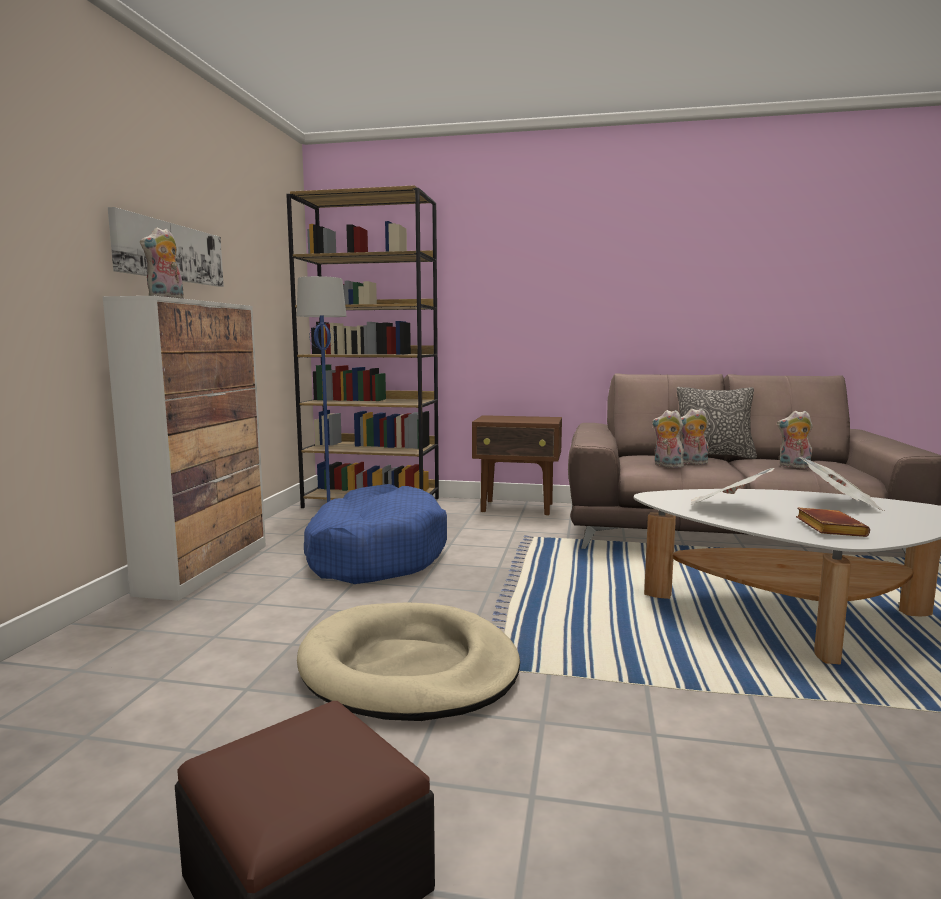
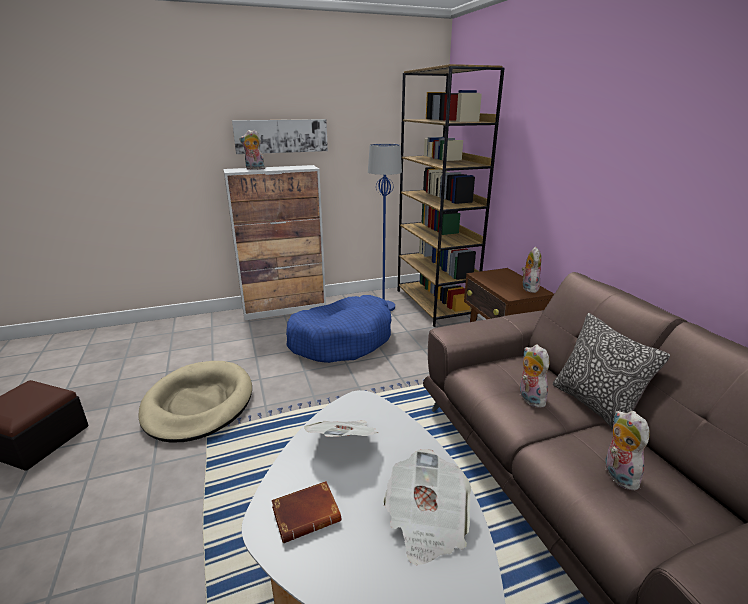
camera: 60 degrees right, 15 degrees up
(666, 466) = (493, 386): plush toy -> plush toy (528, 288)

